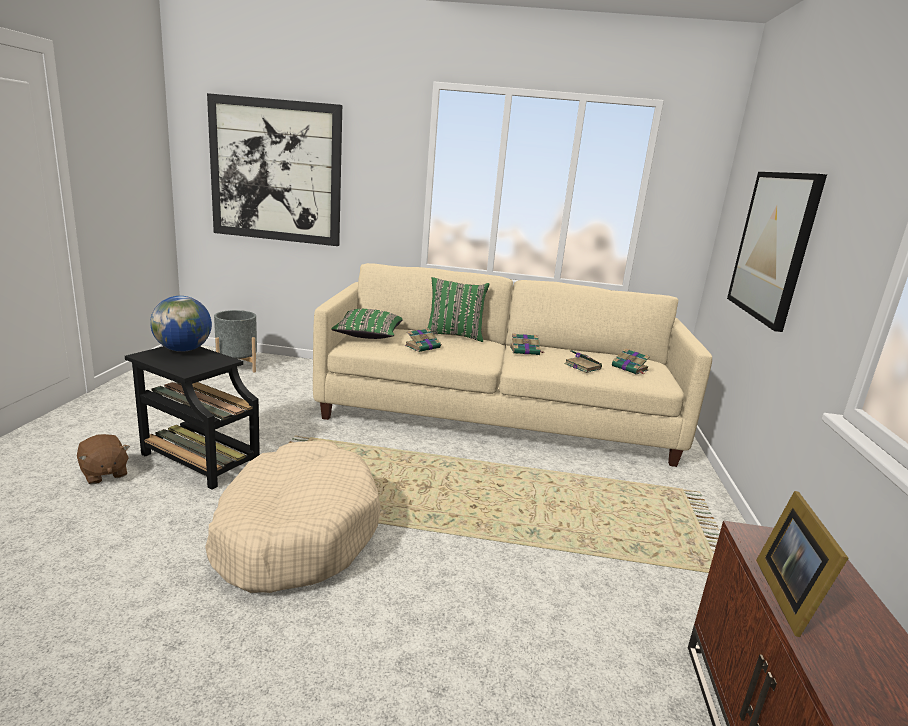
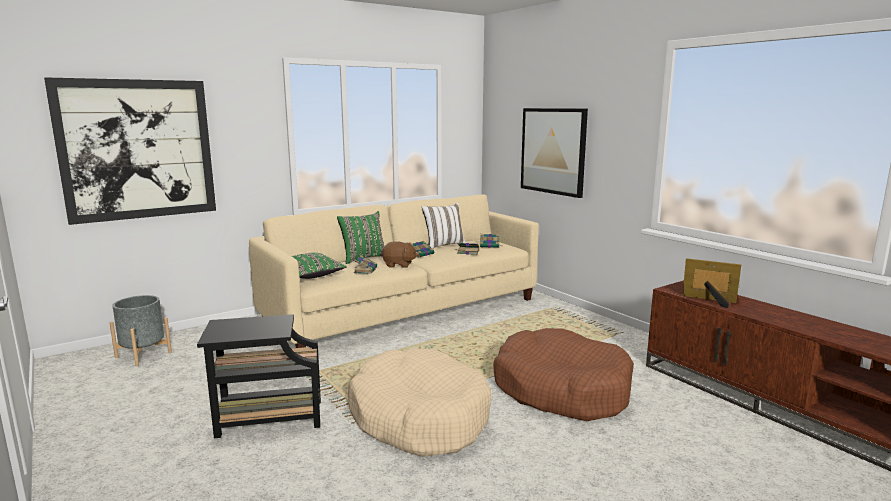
camera: 40 degrees left, 5 degrees down
(104, 473) = (212, 463): brown plush toy -> brown plush toy (399, 265)
(183, 350) = (230, 324): globe -> none
(495, 599) = (561, 389): none -> brown dog bed
(575, 350) = (443, 245): none -> white pillow
(789, 595) = (710, 301): picture frame -> picture frame turned 150 degrees clockwise

